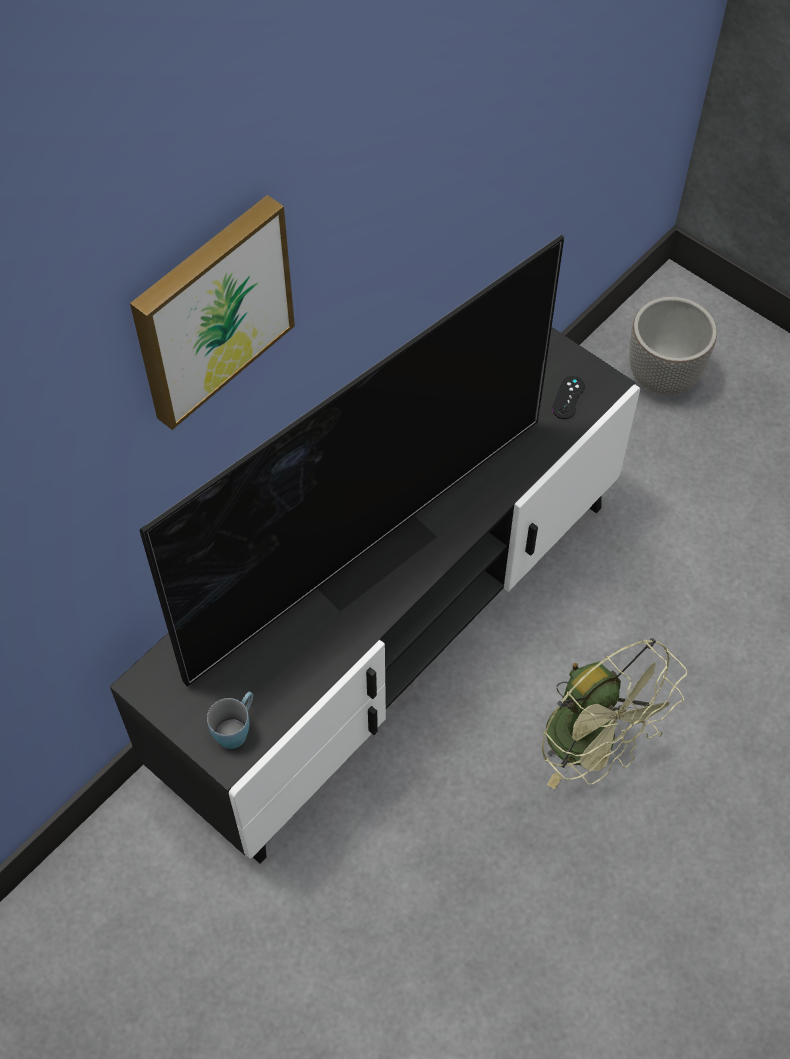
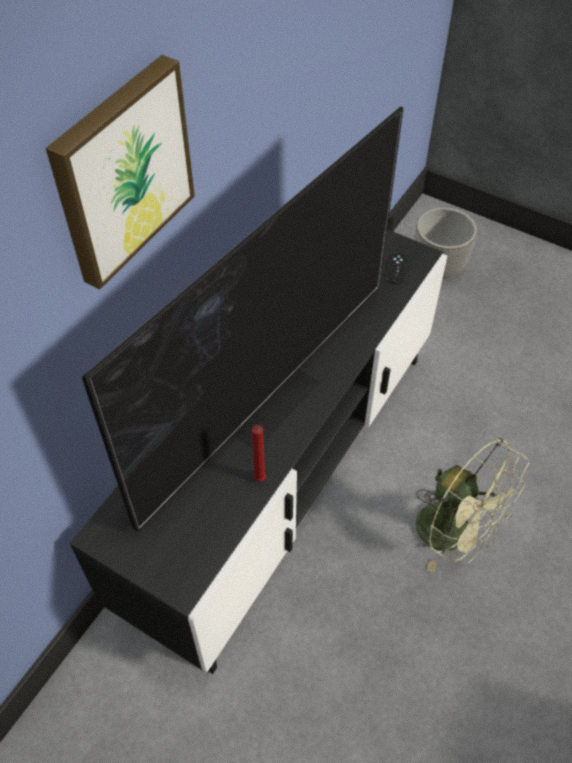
camera: 10 degrees left, 5 degrees down
(236, 728) = (185, 561): blue mug -> none
(338, 648) = (260, 480): none -> red candle

